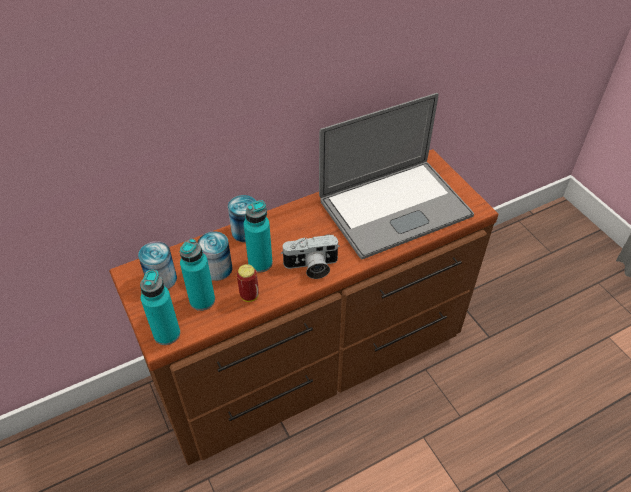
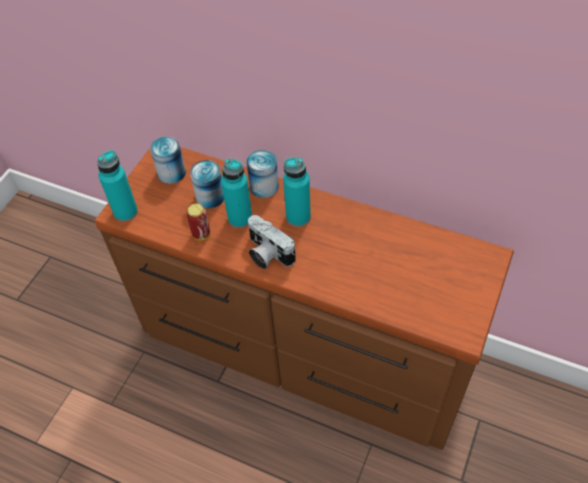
camera: 55 degrees right, 5 degrees up
(202, 300) = (172, 210): turquoise bottle -> turquoise bottle (298, 217)
(394, 208) = (396, 268): laptop -> none

